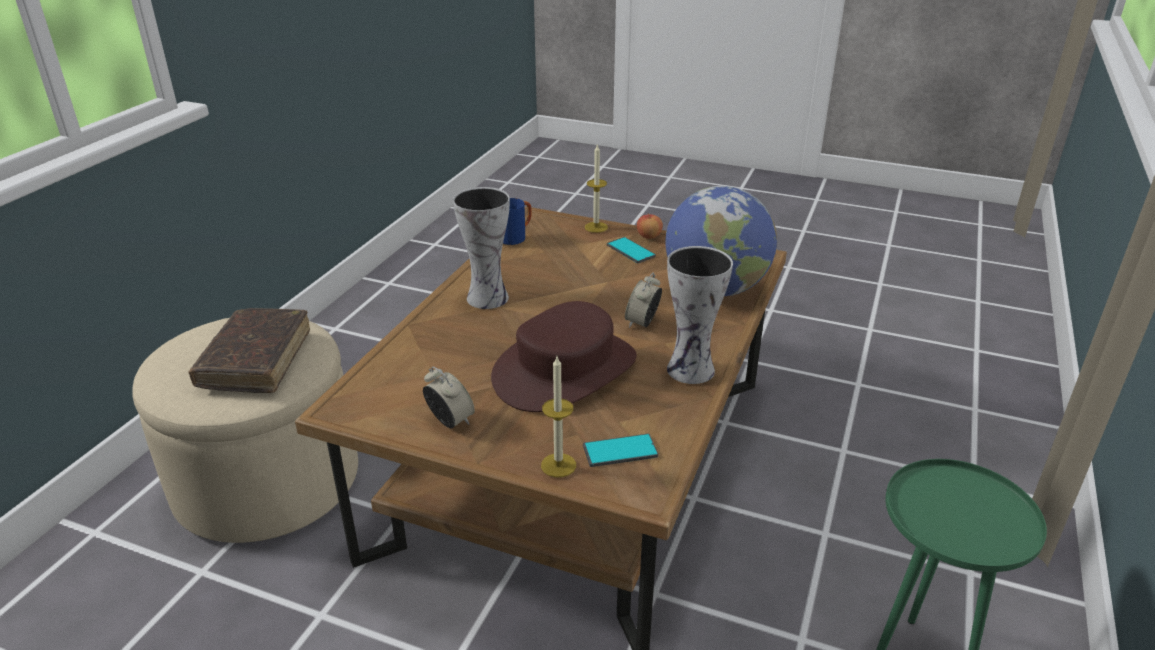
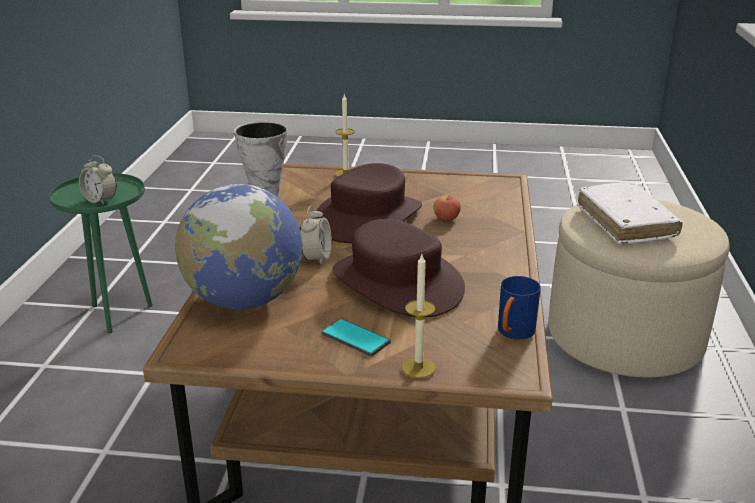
camera: 165 degrees right, 5 degrees down
(256, 360) = (625, 222): brown book -> white book
(450, 421) = (428, 184): alarm clock -> alarm clock (100, 200)
(487, 297) = (479, 261): vase -> none
(577, 287) = (396, 283): none -> brown hat
(620, 451) = (310, 184): phone -> none
(649, 236) = (337, 362): apple -> apple (446, 218)

